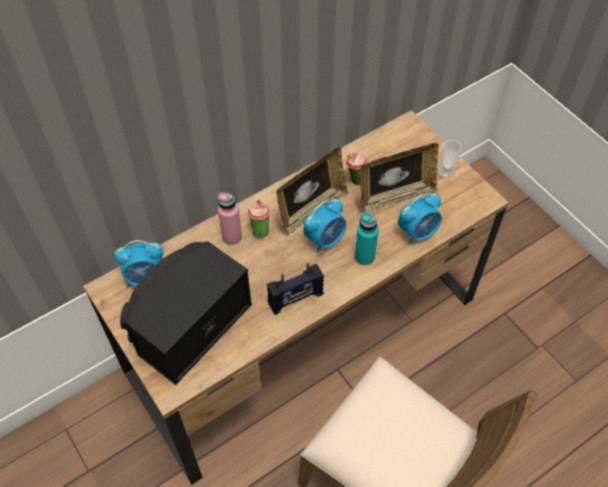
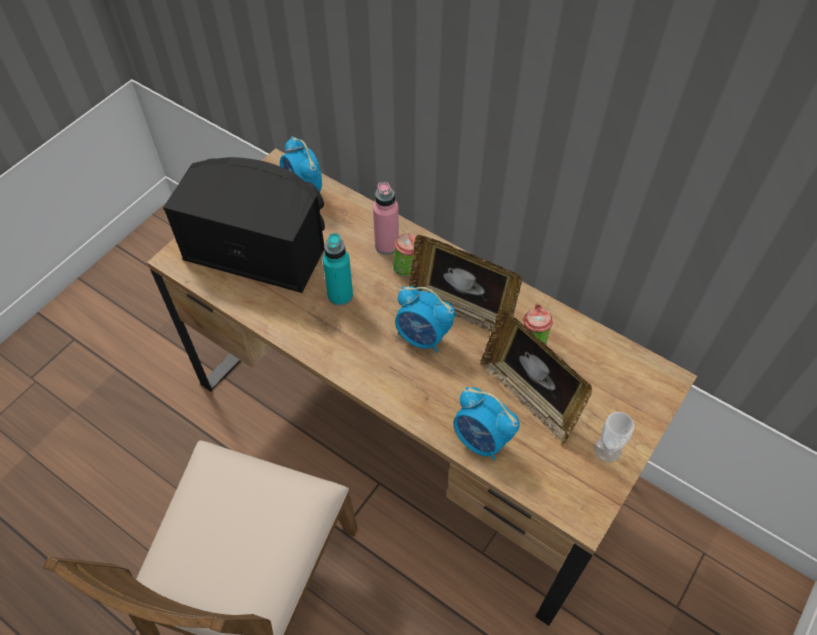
camera: 70 degrees right, 0 degrees up
(296, 299) = (324, 333): radio -> none
(364, 257) = (414, 387): turquoise bottle -> turquoise bottle (340, 295)

